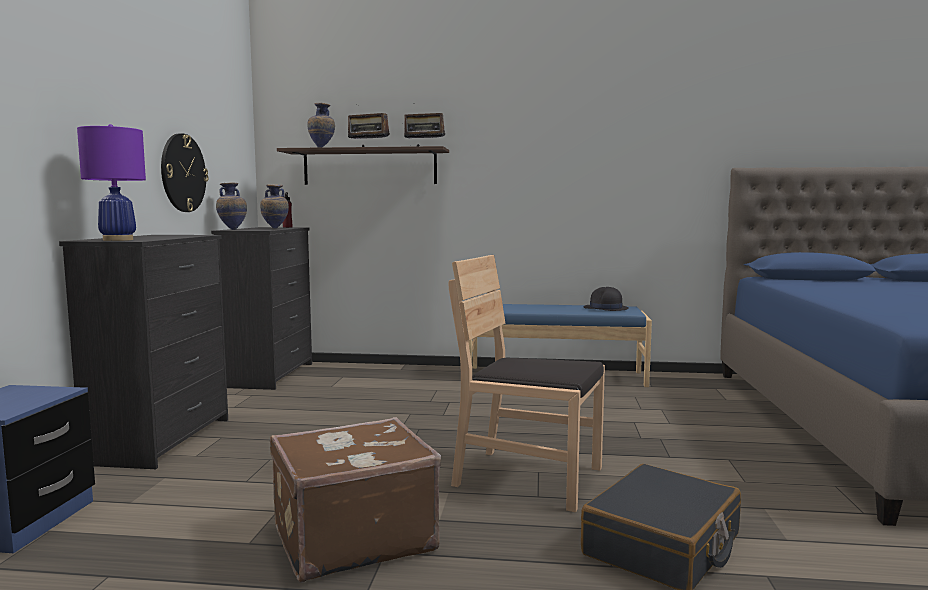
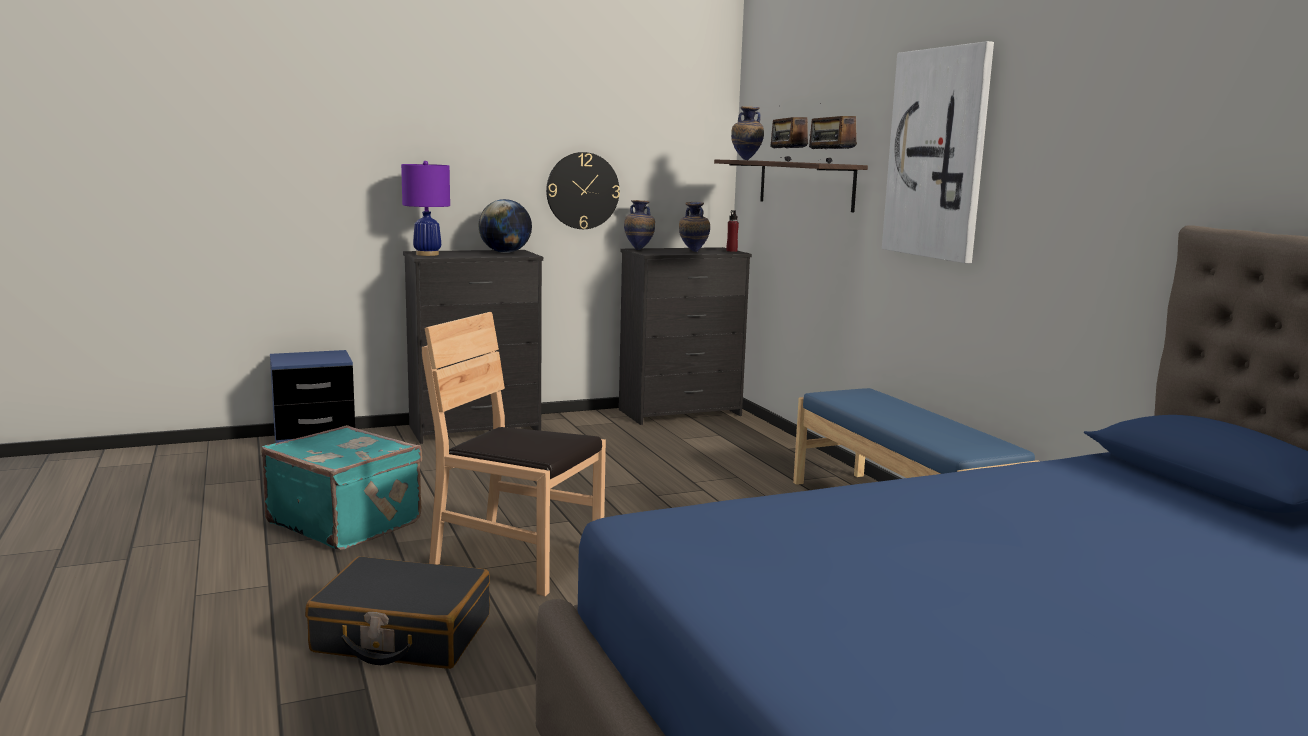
camera: 60 degrees right, 5 degrees up
(166, 235) = (505, 252): none -> globe
(351, 537) = (346, 522): brown suitcase -> turquoise suitcase
(524, 139) = (937, 154): none -> picture
(529, 478) = (517, 559): brown chair -> brown chair turned 60 degrees counterclockwise
(606, 308) = (958, 438): black hat -> none

